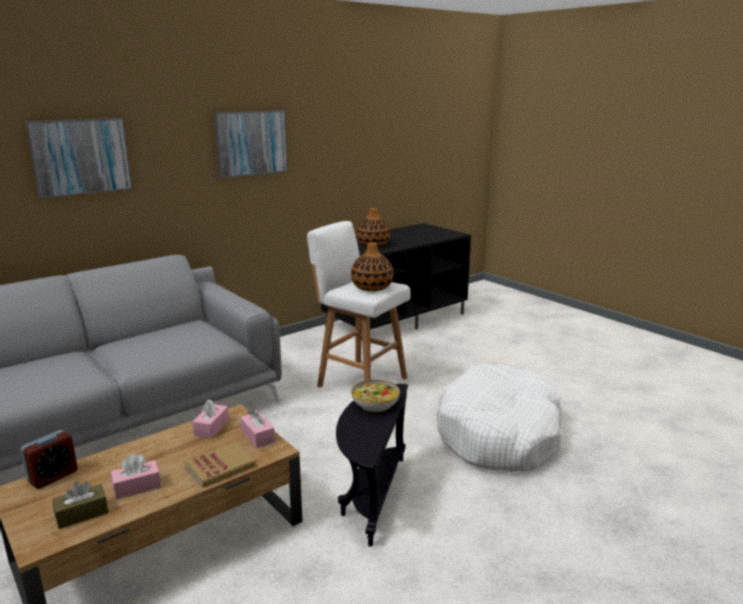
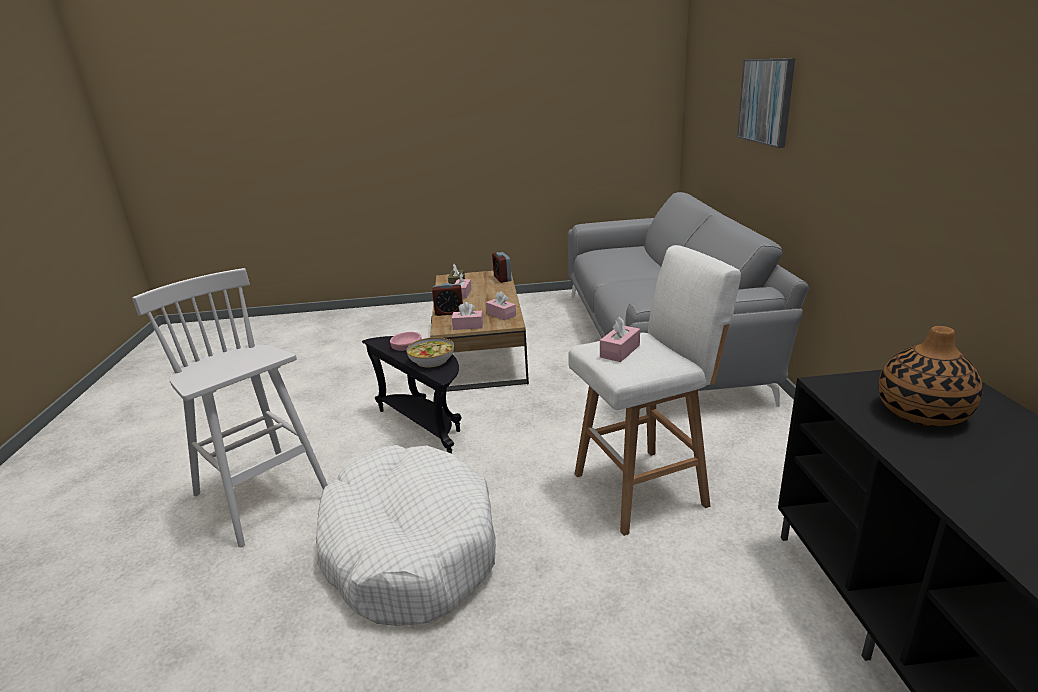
camera: 125 degrees right, 5 degrees up
(220, 467) = (449, 312): book -> alarm clock
(251, 143) = (901, 114): picture -> none
(359, 430) = (406, 345): none -> pink bowl
(372, 287) = (620, 351): vase -> pink tissue box
(556, 533) = (264, 497): none -> white stool

